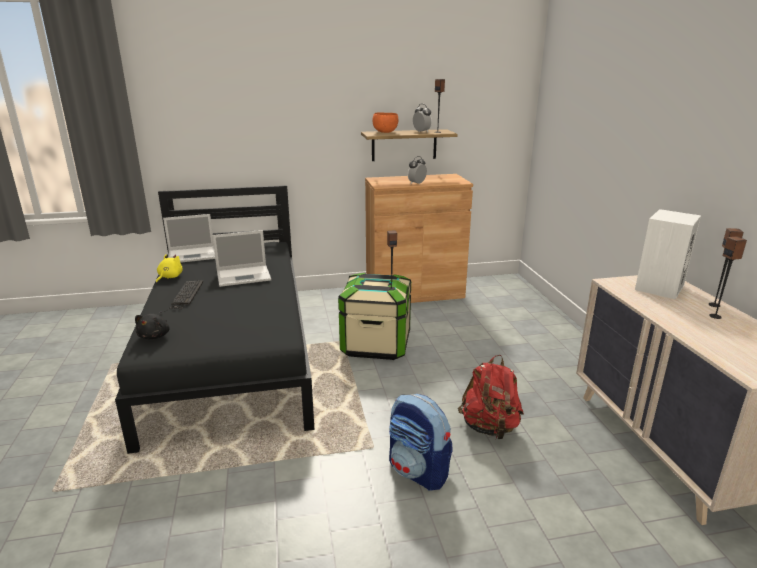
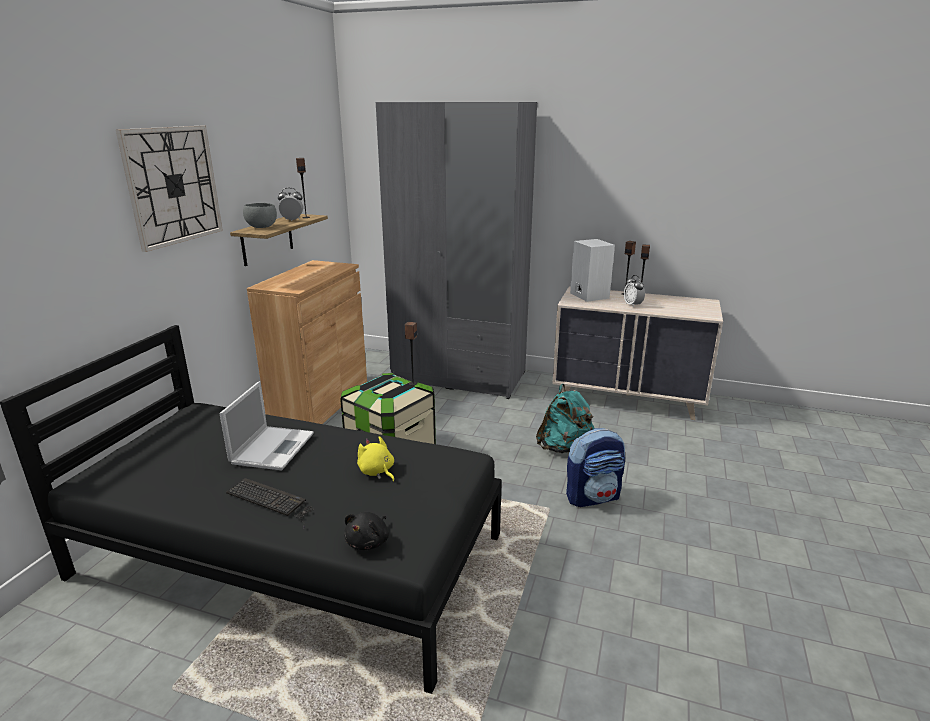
camera: 60 degrees left, 0 degrees up
(155, 336) = (369, 542): black plush toy -> black plush toy turned 75 degrees clockwise
(169, 277) = (181, 505): yellow plush toy -> yellow plush toy (377, 472)
(193, 255) = (126, 472): laptop -> none
(310, 89) = (173, 185): none -> wall clock
(385, 132) = (261, 227): orange bowl -> grey bowl
(417, 183) = (318, 278): alarm clock -> alarm clock (632, 305)
(489, 428) = (564, 447): red backpack -> turquoise backpack
(542, 330) = (459, 376): none -> grey wardrobe

